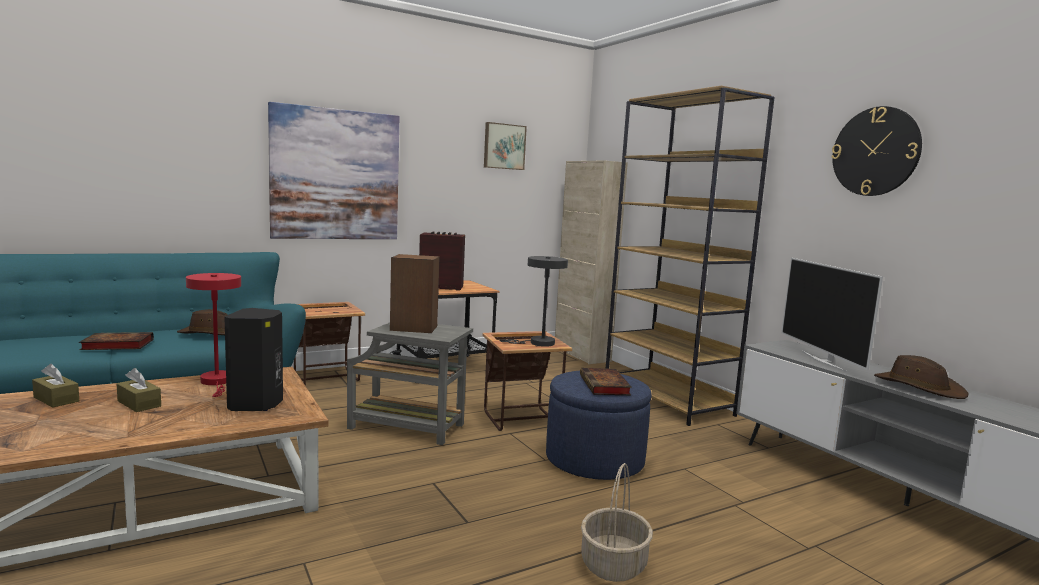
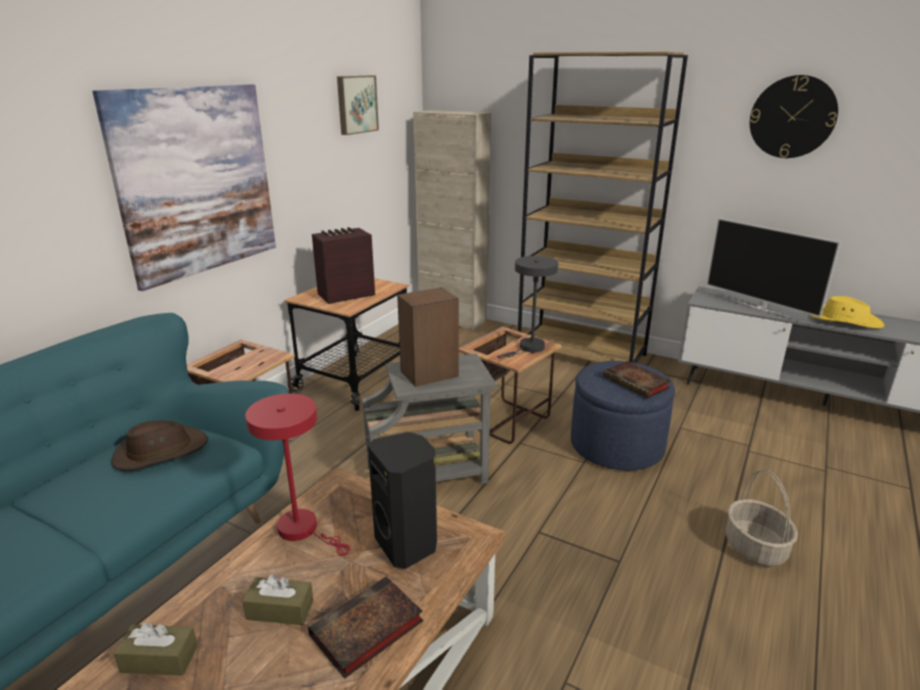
camera: 30 degrees left, 15 degrees up
(115, 345) = (69, 527): book -> book (365, 631)
(918, 387) = (845, 320): brown hat -> yellow hat

